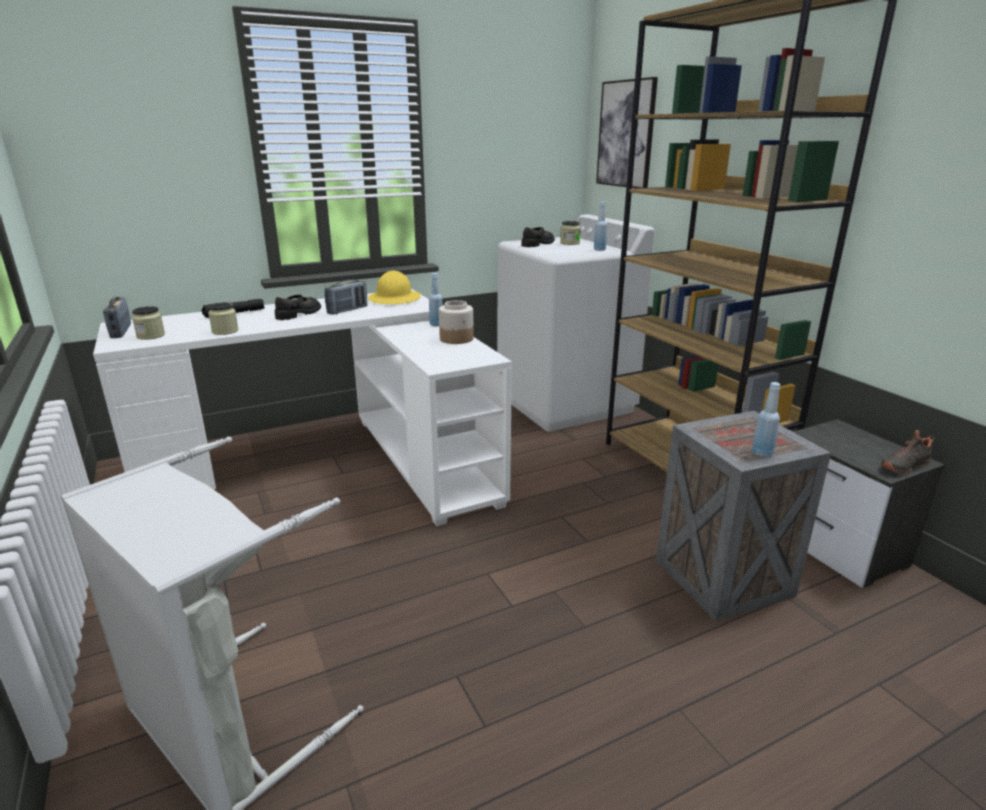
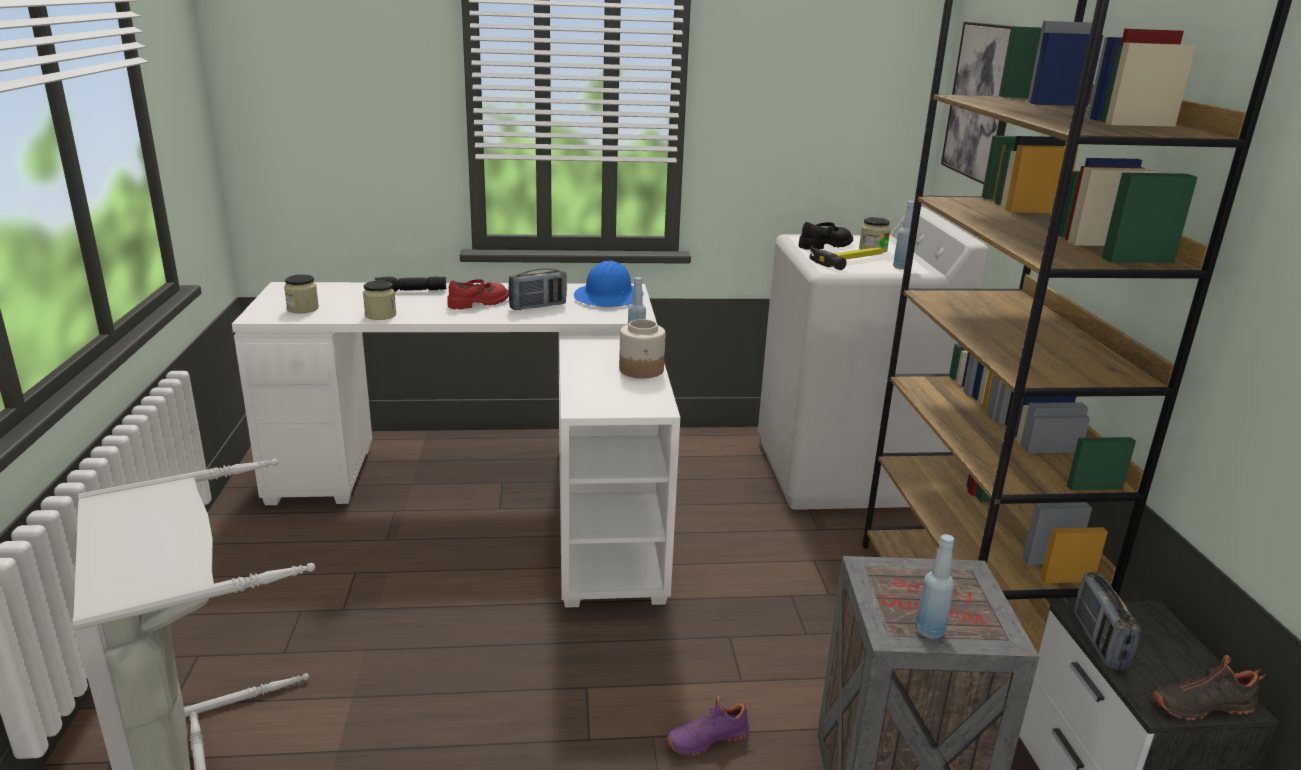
camera: 20 degrees right, 0 degrees up
(121, 332) = (279, 298): radio -> radio (1098, 641)
(299, 314) = (479, 303): black shoe -> red shoe
(395, 299) = (609, 297): yellow hard hat -> blue hard hat
(562, 249) = (848, 259): none -> hammer
(589, 581) = (707, 737): none -> purple shoe

